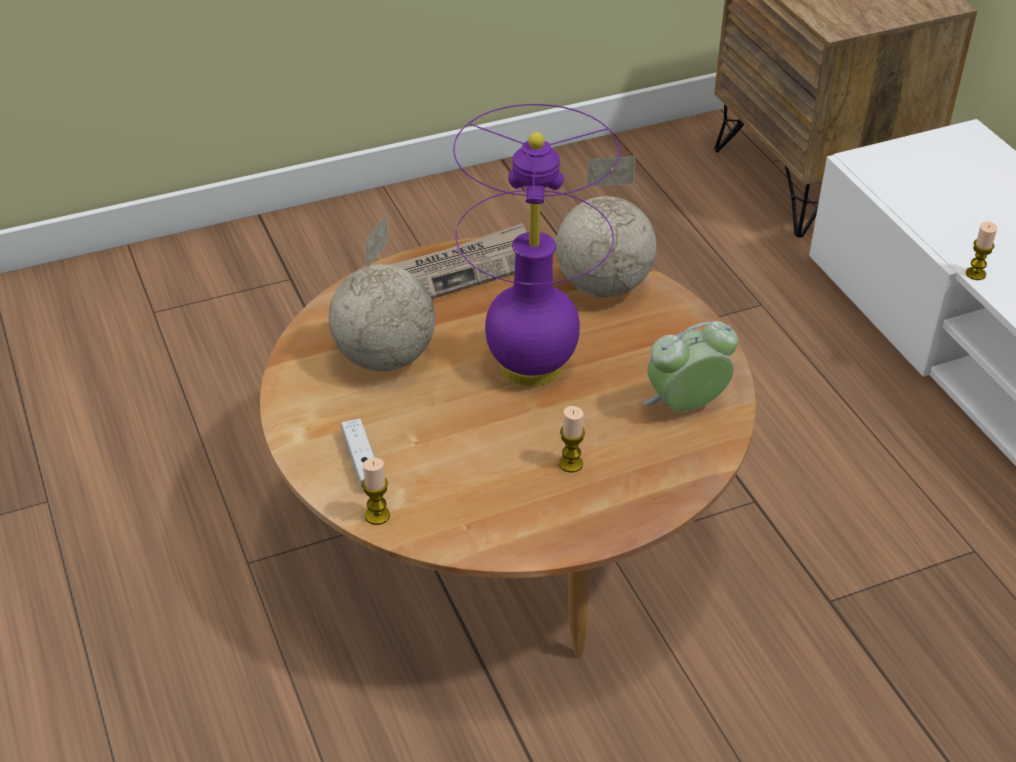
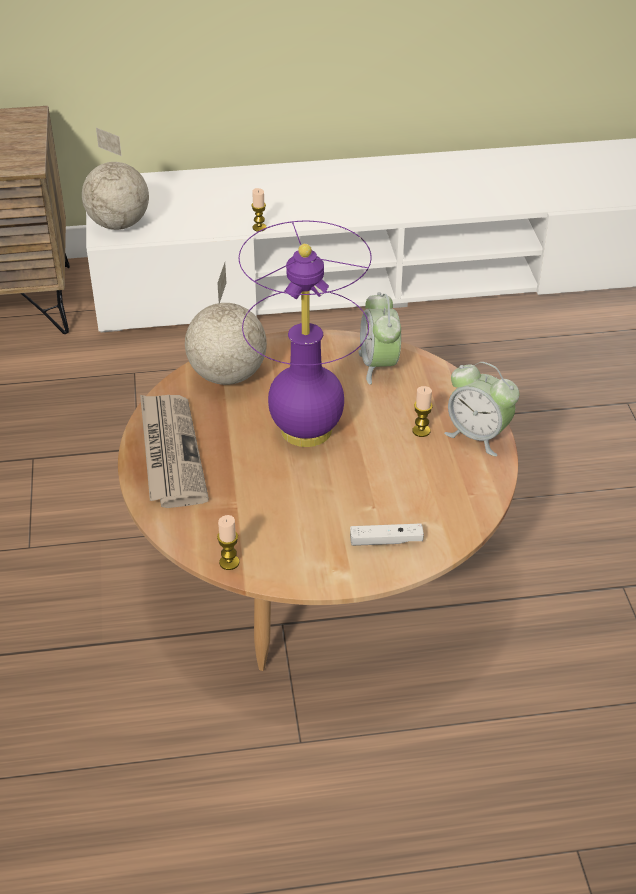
camera: 75 degrees left, 0 degrees up
(377, 515) = (448, 540): candle -> candle (229, 562)
(386, 357) = (264, 509): globe -> globe (118, 224)
(583, 519) = (478, 436): none -> alarm clock

